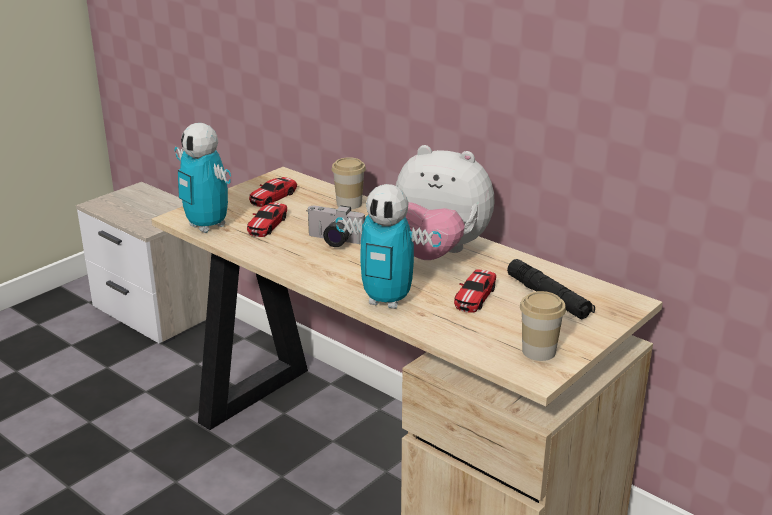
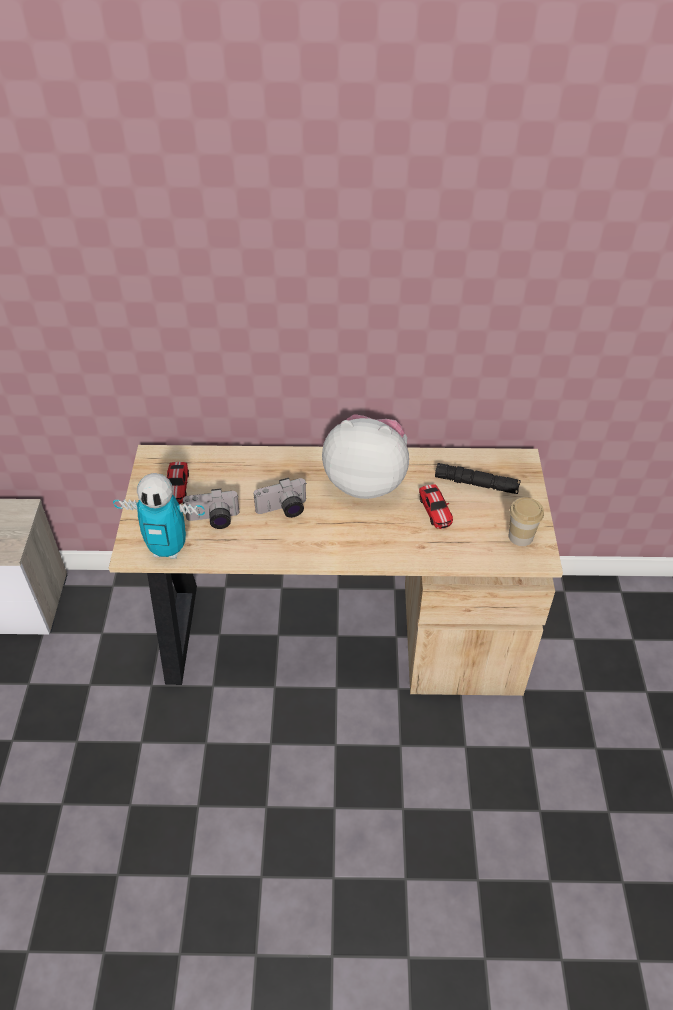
camera: 40 degrees left, 20 degrees up
(268, 225) = (213, 520): toy car -> camera
(349, 204) = (245, 462): cup -> none
(387, 300) = (388, 548): toy robot -> none
(437, 253) = (366, 481): plush toy -> plush toy turned 150 degrees counterclockwise

